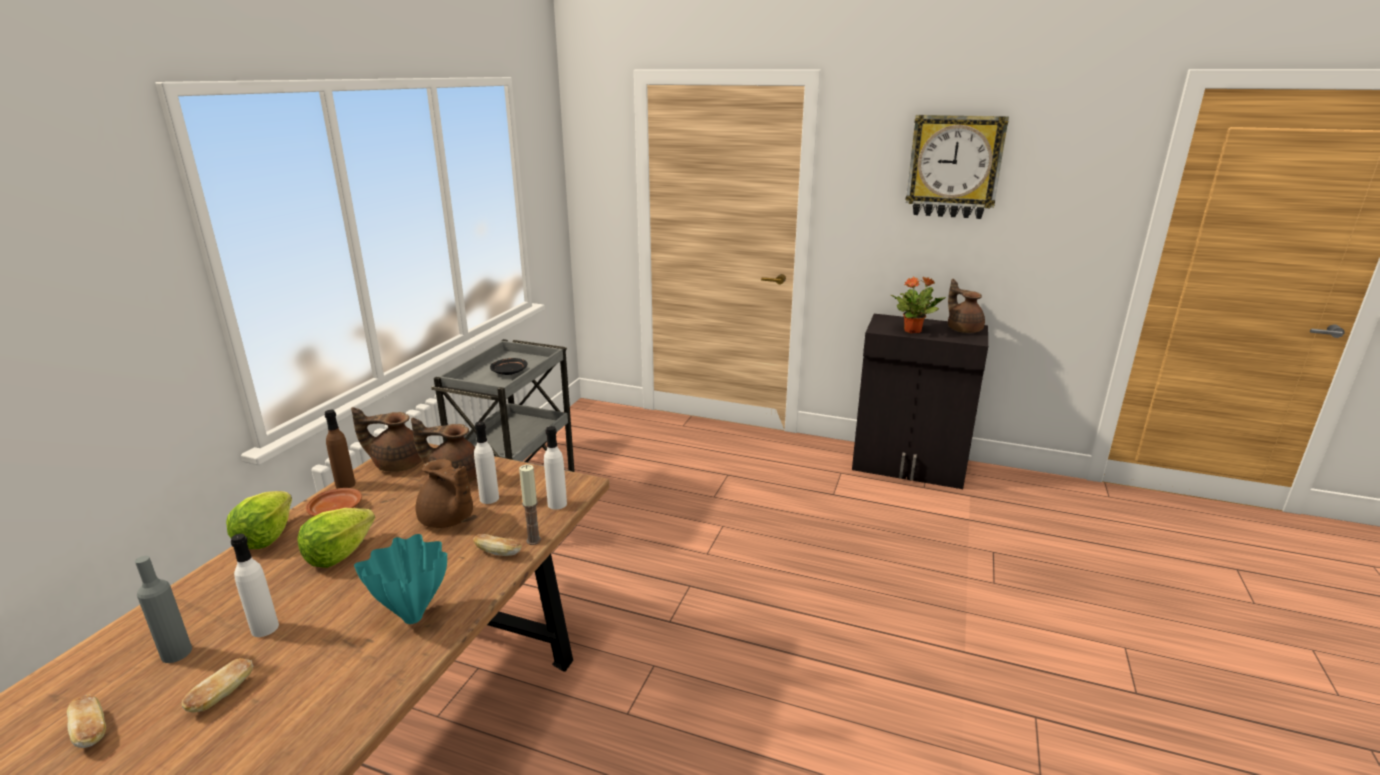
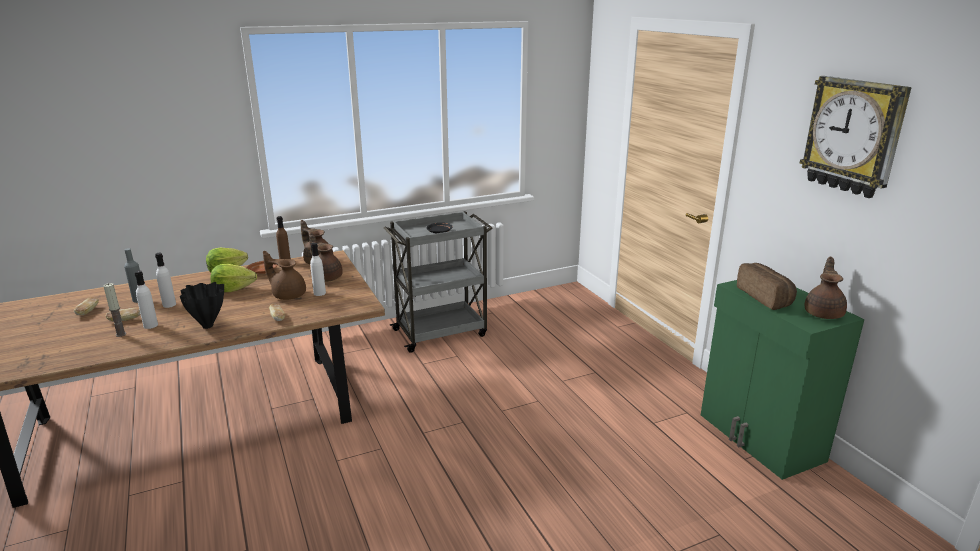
camera: 45 degrees right, 0 degrees up
(414, 617) = (208, 326): turquoise vase -> black vase
(448, 520) = (288, 295): brown teapot -> brown teapot turned 120 degrees clockwise
(533, 540) = (298, 320): candle -> candle (121, 334)
(557, 504) = (339, 309): white bottle -> white bottle (150, 325)
(909, 467) = (759, 438): black cabinet -> green cabinet
(913, 331) = (766, 297): potted plant -> bread

